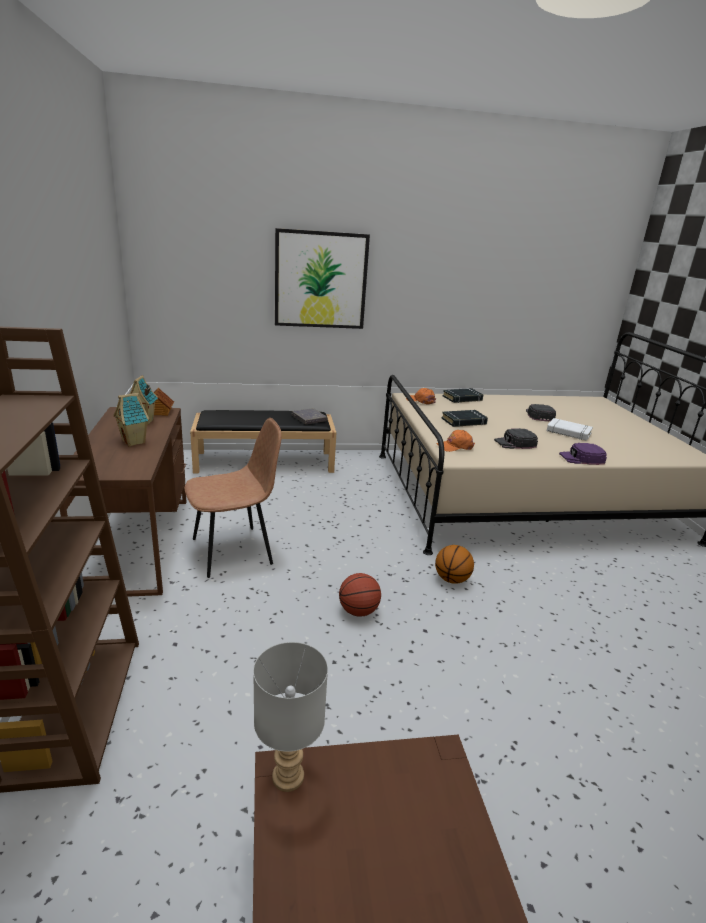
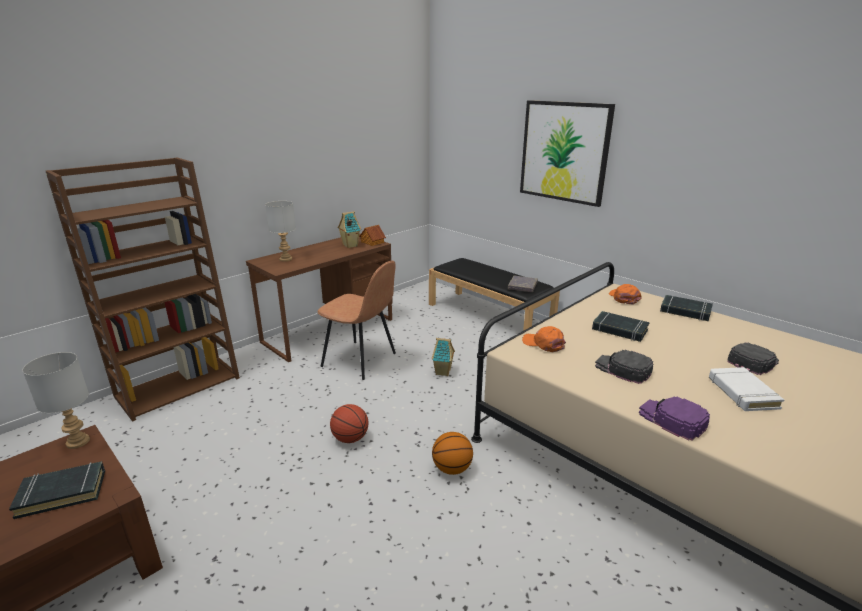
camera: 55 degrees right, 0 degrees up
(108, 459) = (286, 259): none -> grey table lamp
(134, 442) = (319, 254): toy house -> toy house (443, 372)
(403, 808) = (62, 493): none -> black book

